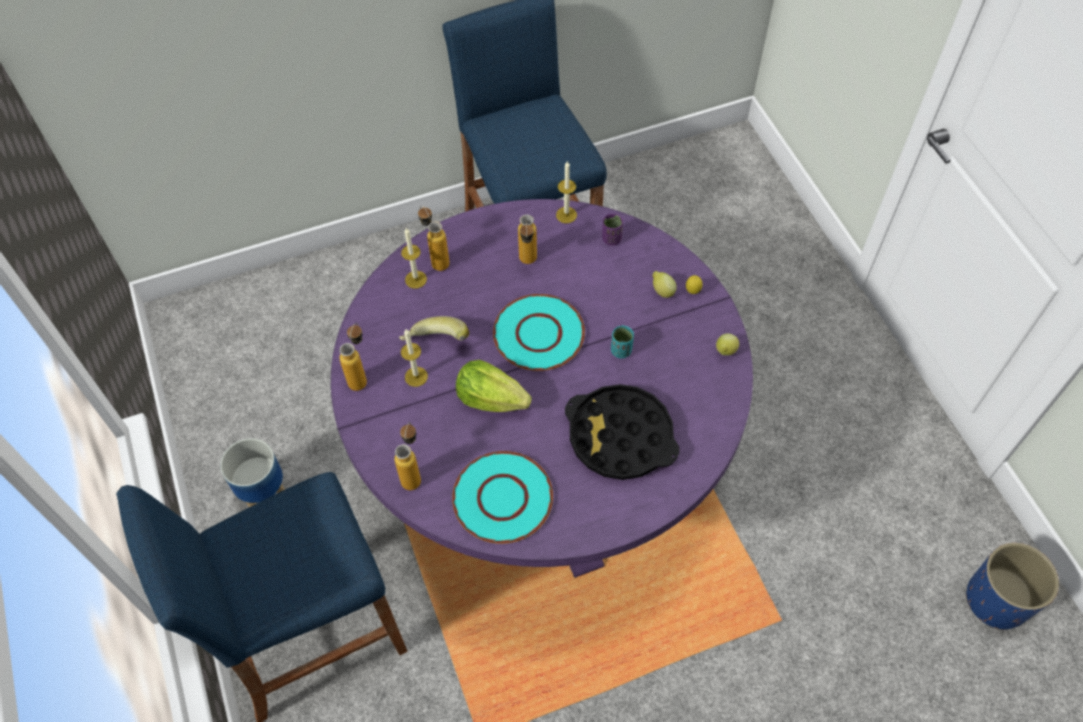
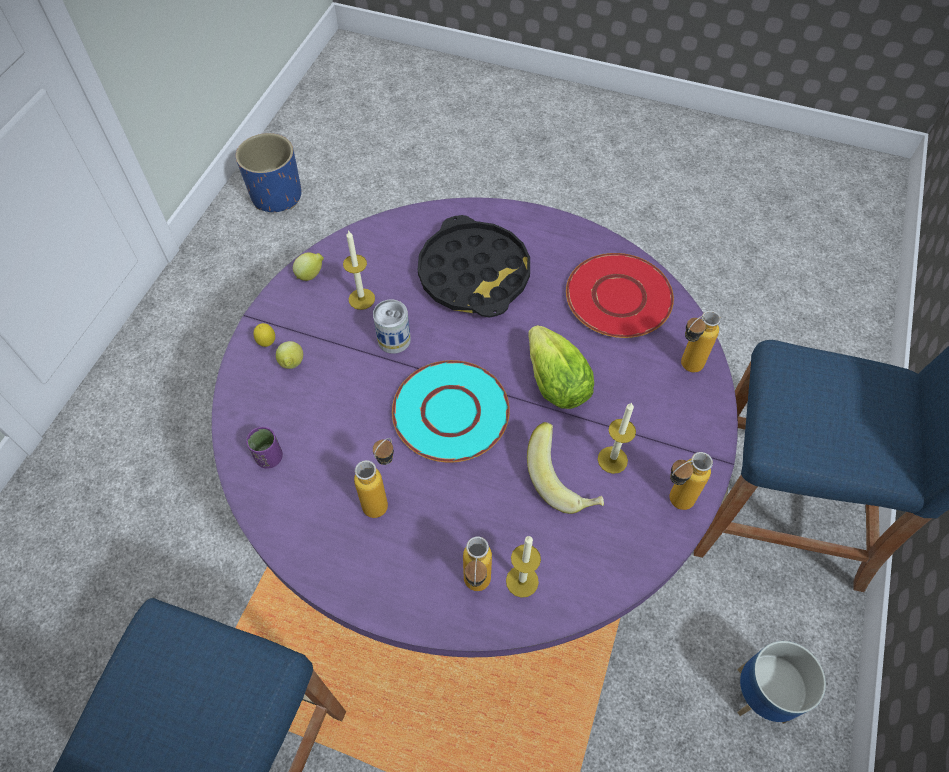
camera: 140 degrees left, 0 degrees up
(502, 498) = (619, 297): turquoise plate -> red plate
(566, 215) = (278, 528): candle -> candle (361, 299)
(621, 351) = (394, 339): turquoise cup -> can

